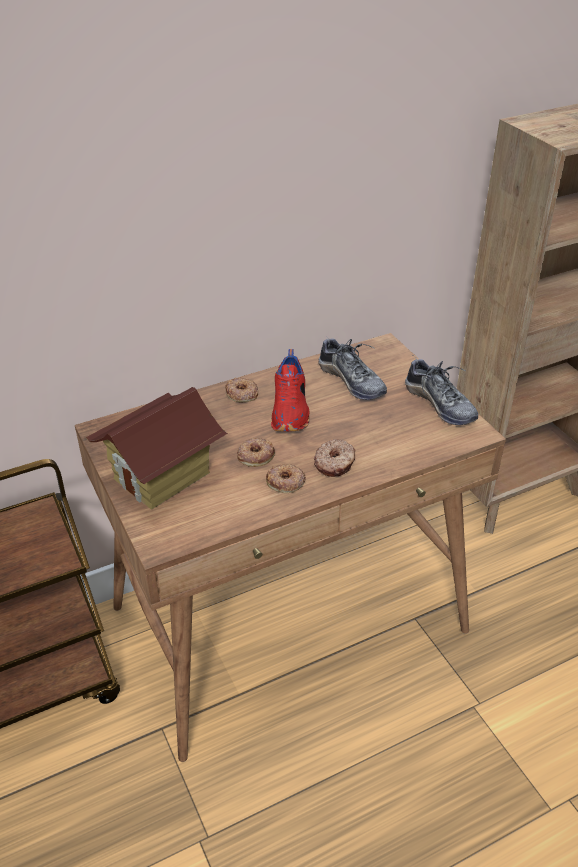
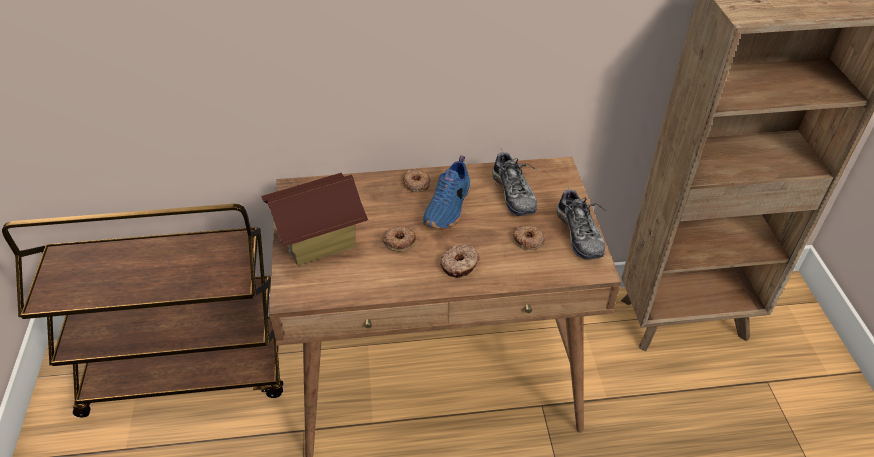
camera: 20 degrees right, 5 degrees up
(285, 482) = (411, 271): donut -> donut (528, 240)
(291, 410) = (449, 208): red shoe -> blue shoe

